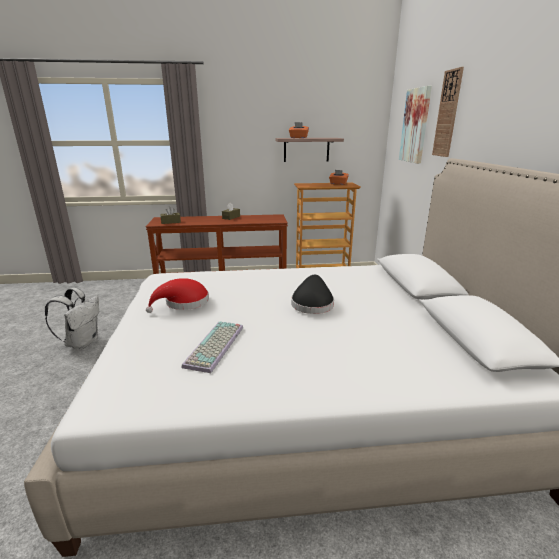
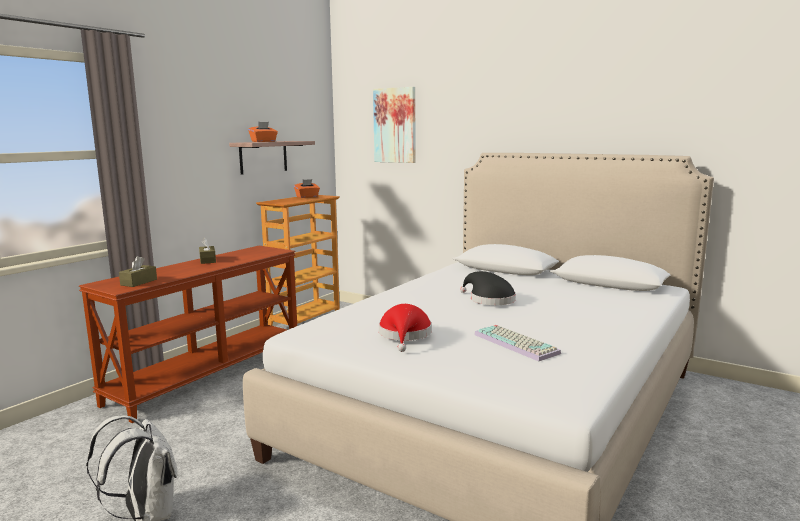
camera: 50 degrees left, 10 degrees down
(447, 114) = (450, 114): wall clock -> none

